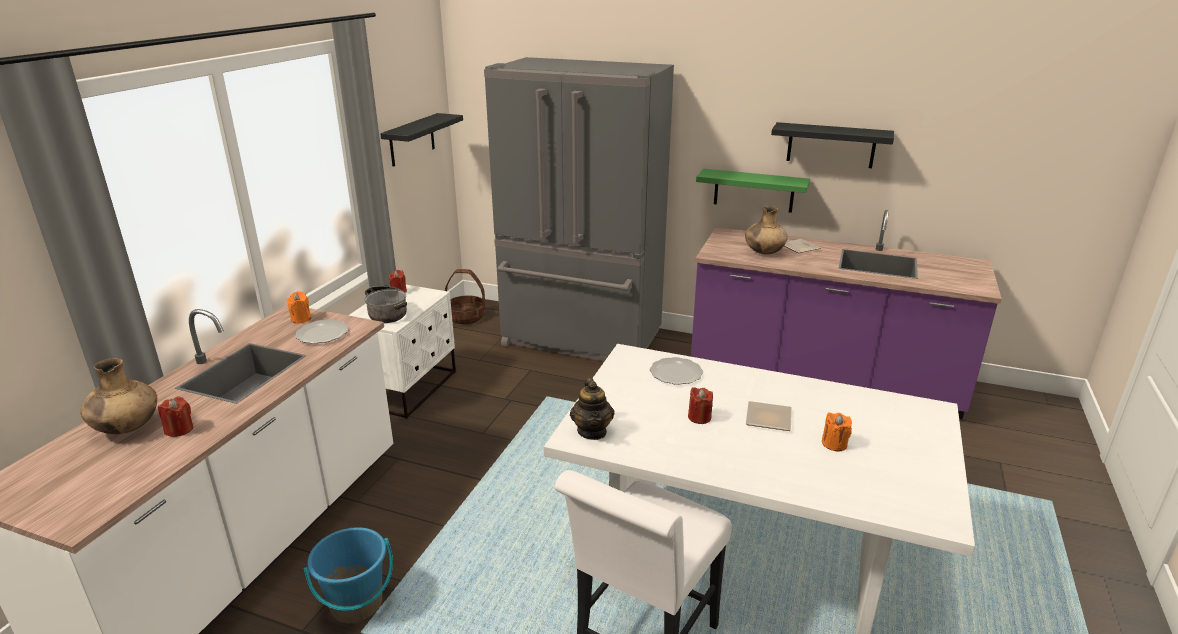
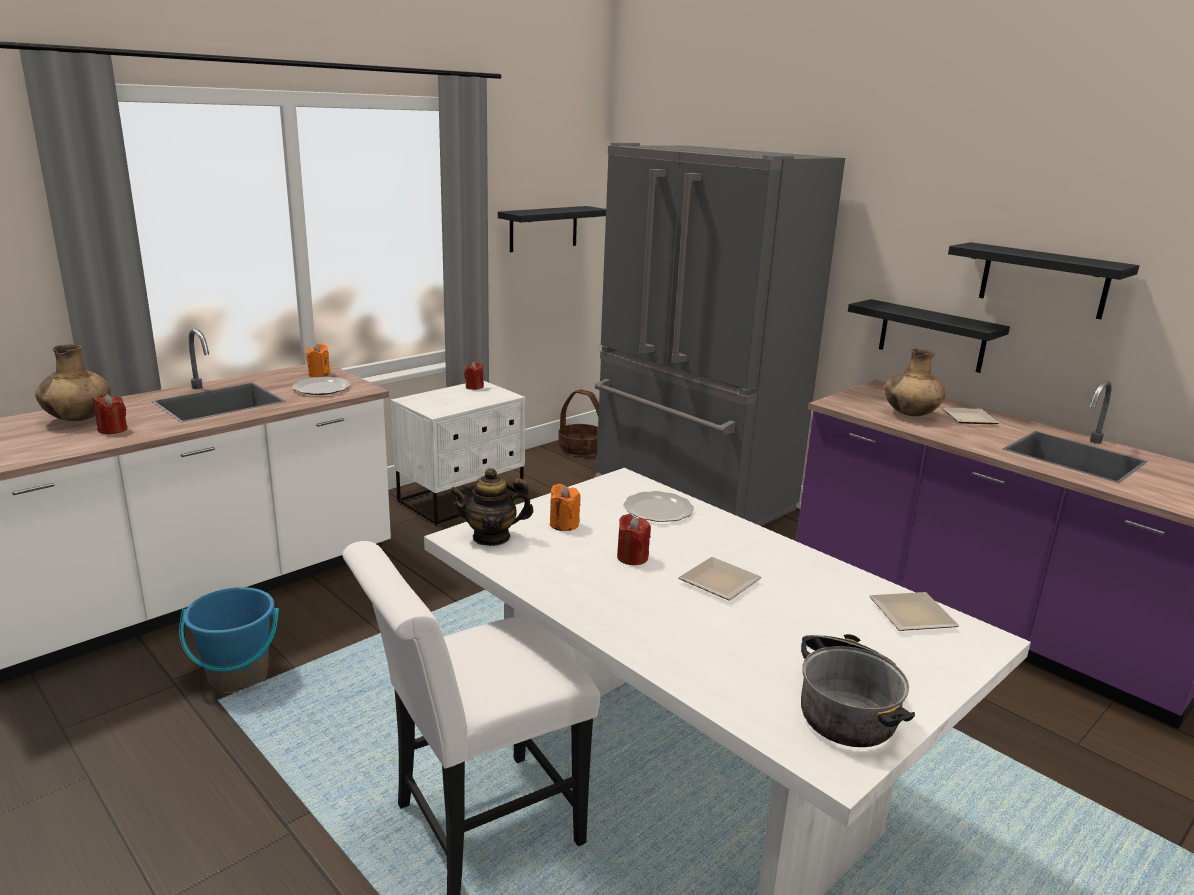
camera: 25 degrees right, 5 degrees down
(388, 312) = (444, 401): cooking pot -> cooking pot (846, 706)
(592, 431) = (491, 537): teapot -> teapot turned 60 degrees clockwise
(753, 190) = (932, 336): green shelf -> black shelf
(834, 444) = (777, 632): orange candle -> orange candle (564, 524)
(891, 406) = (915, 616): none -> plate

